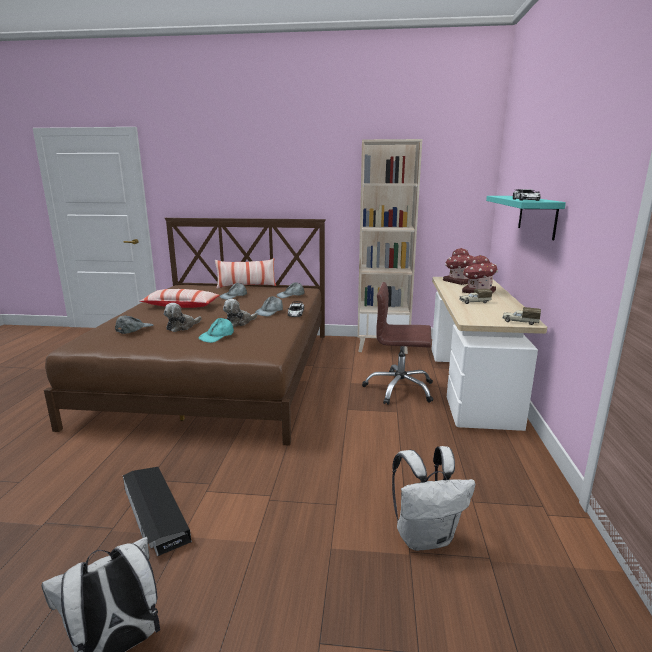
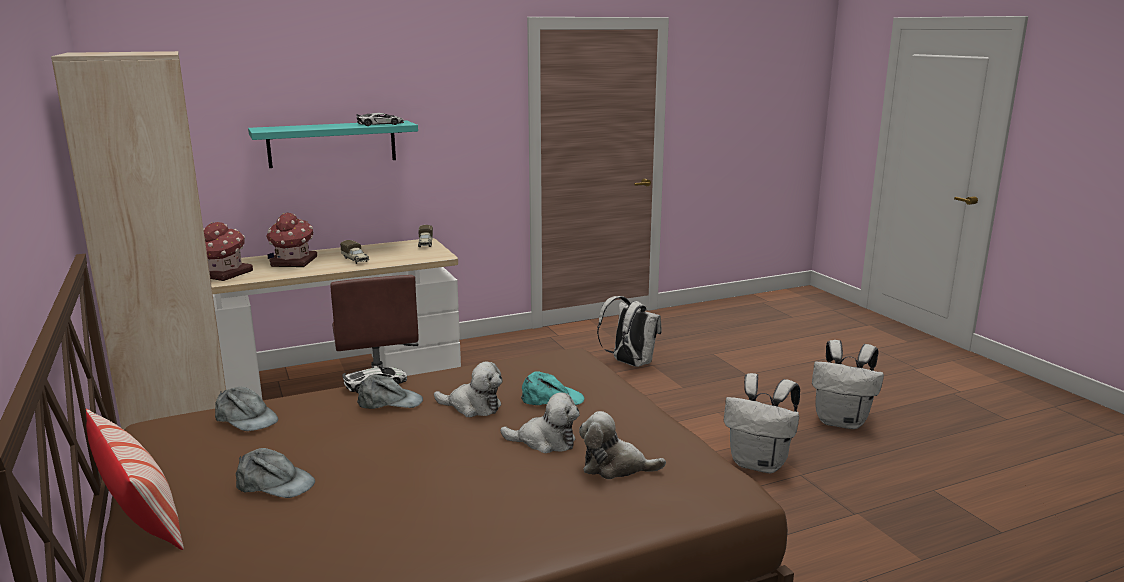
camera: 120 degrees left, 0 degrees up
(134, 329) = (615, 467): grey cap -> plush toy
(155, 514) = (760, 464): black storage box -> white backpack
(181, 306) = (413, 509): pillow -> none

